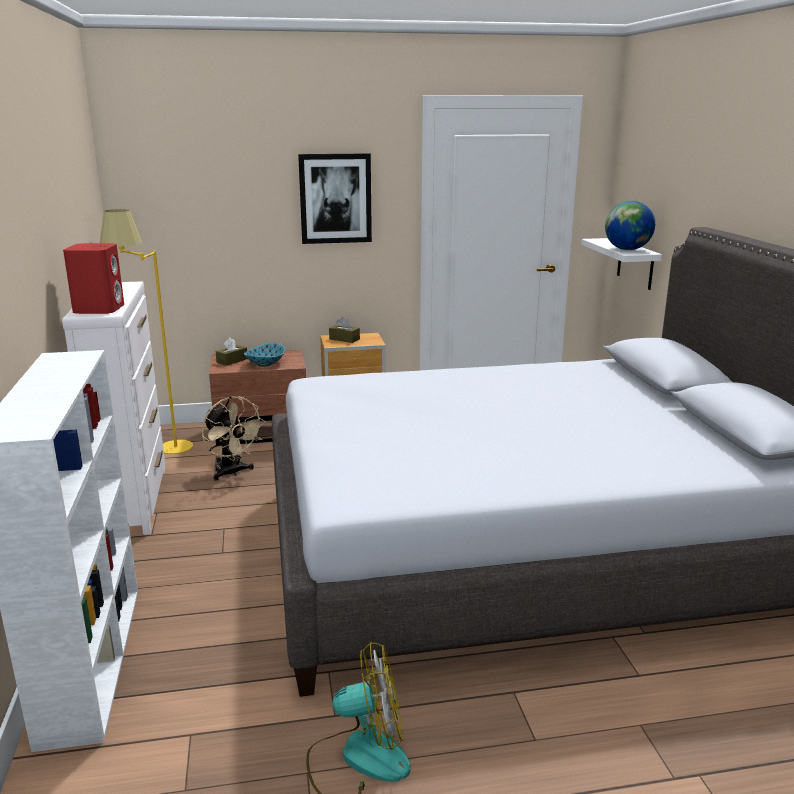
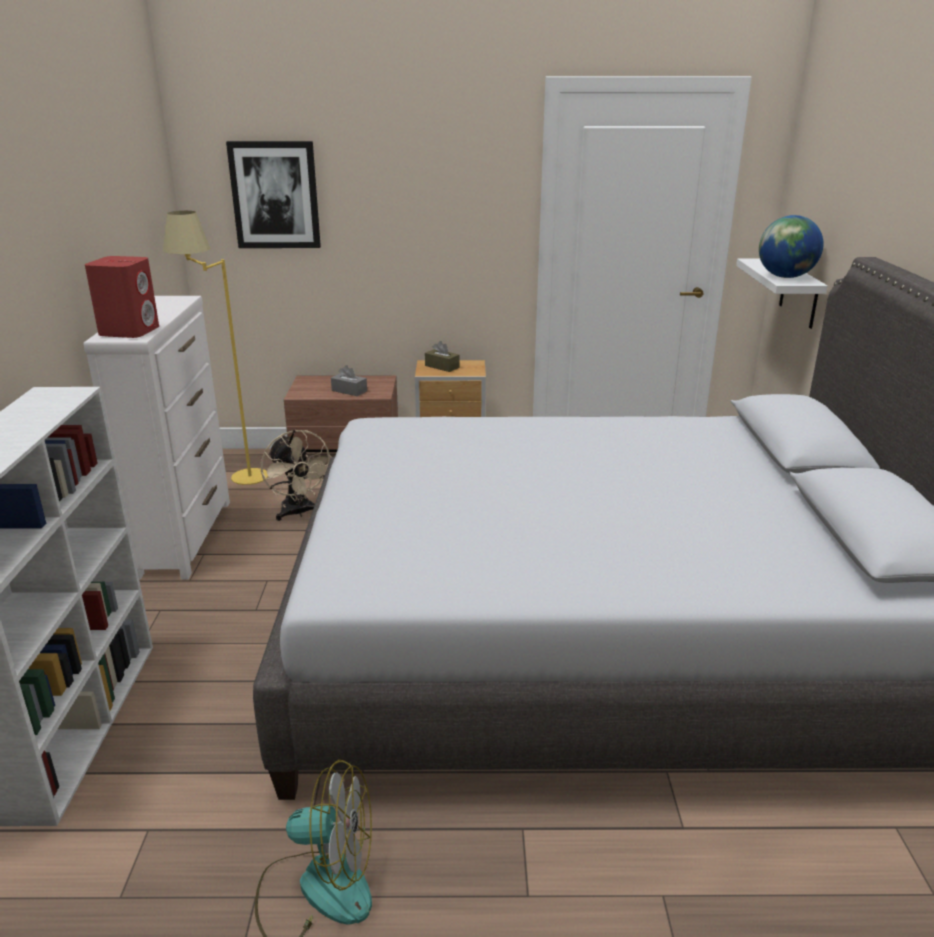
camera: 10 degrees right, 5 degrees up
(232, 361) = (314, 384): brown tissue box -> none
(265, 364) = (349, 391): bowl -> grey tissue box
(335, 198) = (438, 201): picture -> picture (275, 195)

